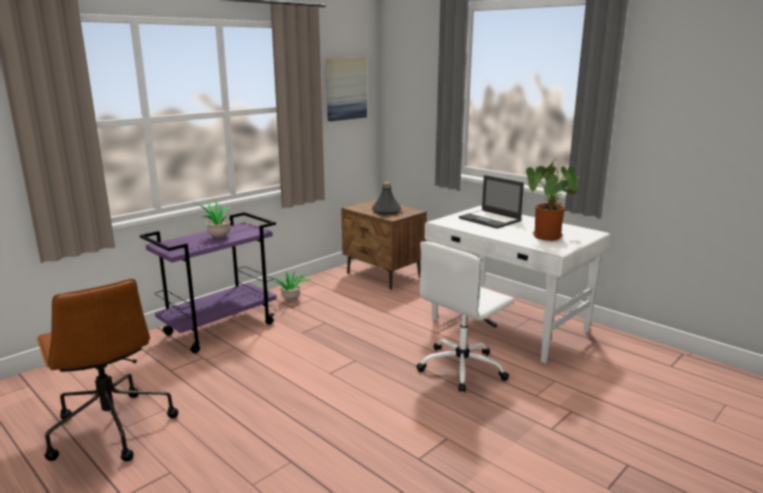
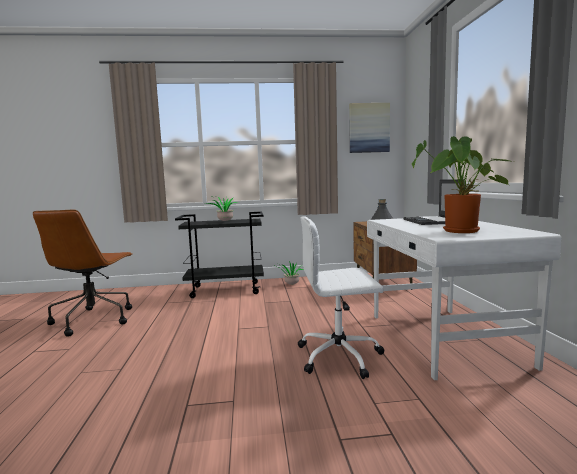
camera: 40 degrees right, 10 degrees down
(220, 328) = (226, 290): purple cart -> black cart

